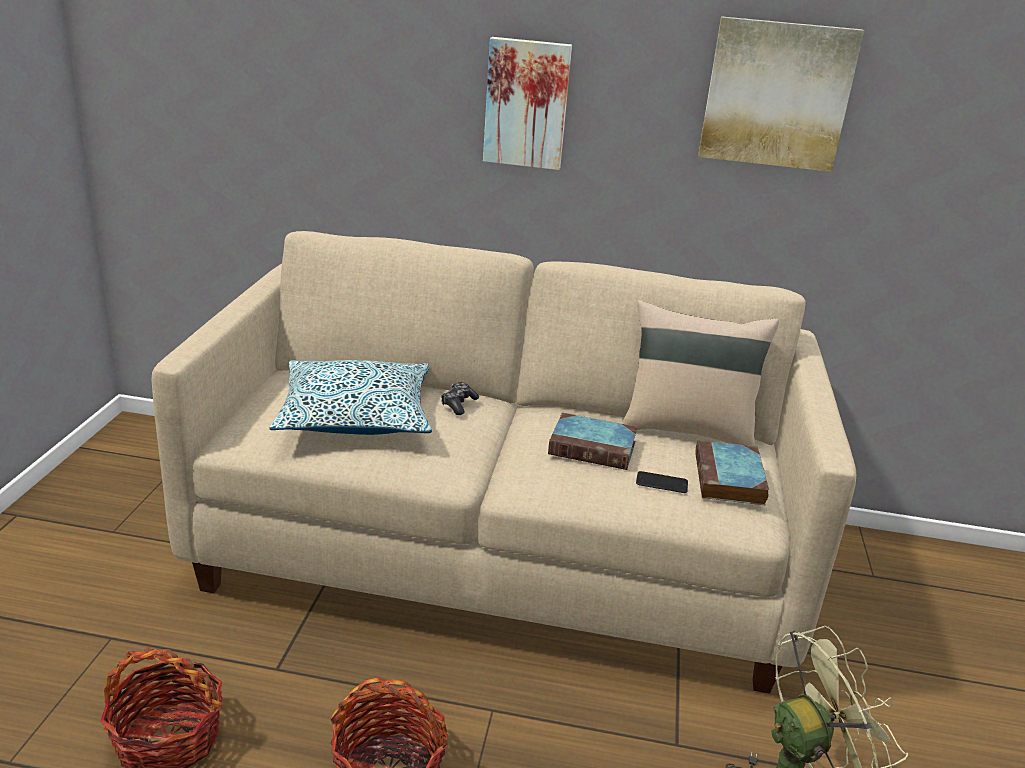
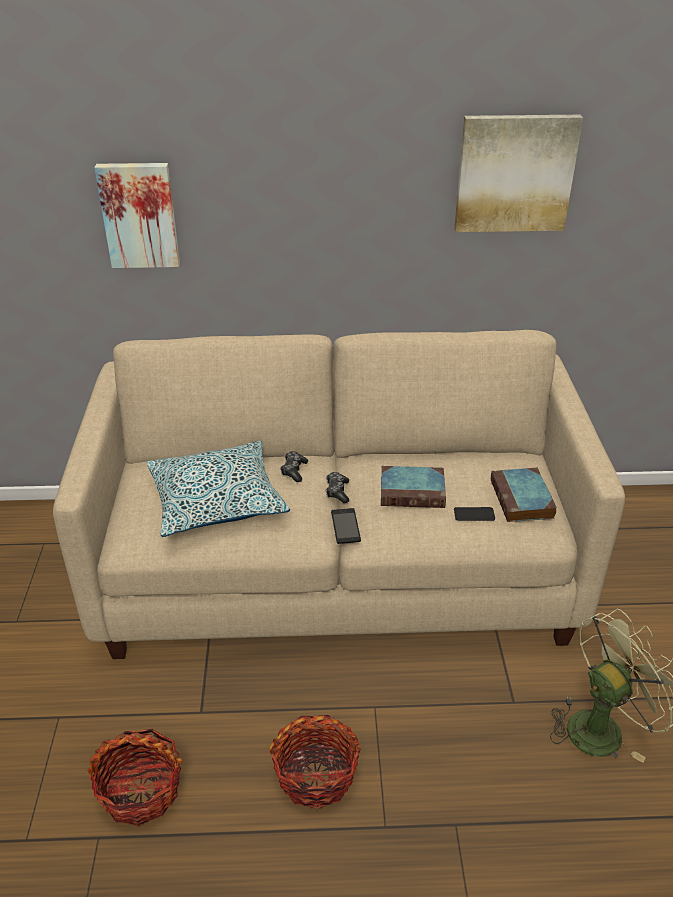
camera: 10 degrees left, 10 degrees up
(498, 468) = (345, 526): none -> phone
(502, 434) = (337, 491): none -> game controller
(527, 103) = (305, 204): picture -> picture (139, 215)
(687, 429) = (476, 456): beige pillow -> none

